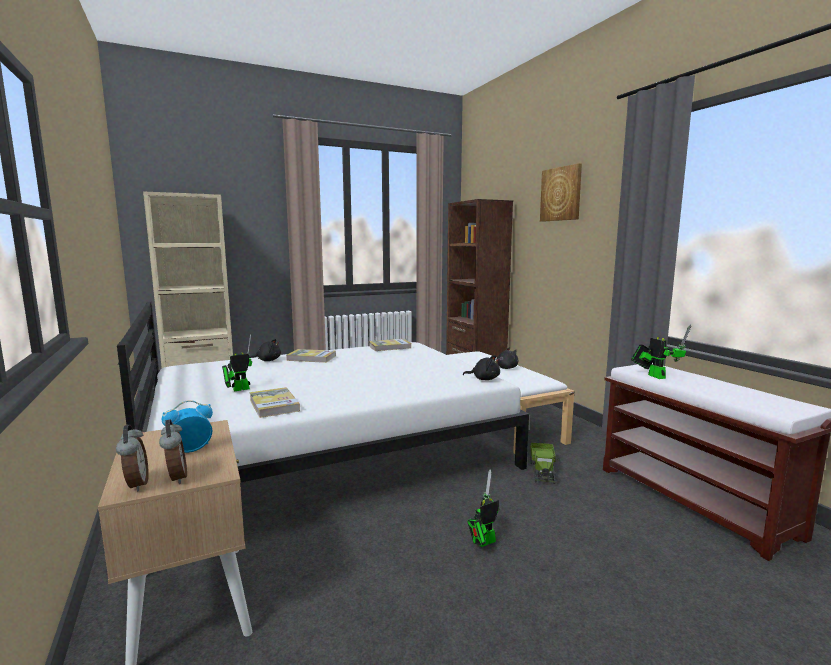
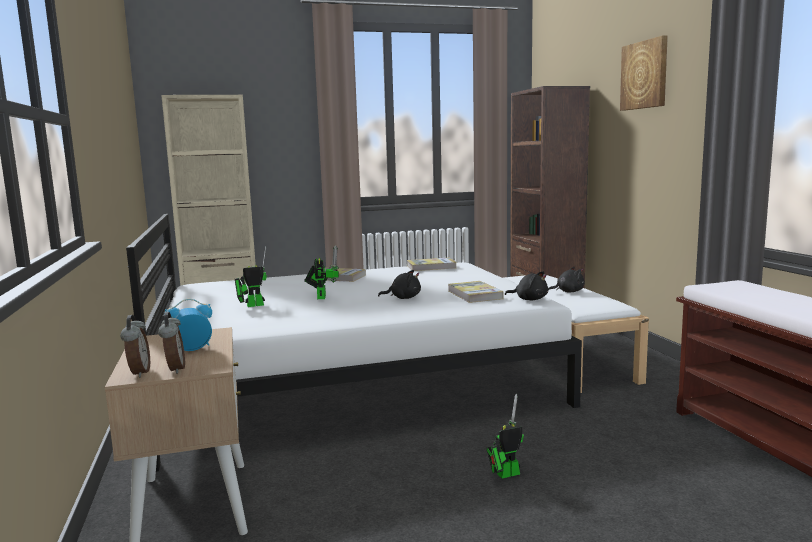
camera: 10 degrees right, 0 degrees up
(267, 360) = (289, 279): black plush toy -> black plush toy (403, 298)
(274, 405) = (285, 319): book -> book (474, 294)
(543, 470) = (600, 410): toy truck -> none
(654, 376) = (733, 293): toy robot -> toy robot (321, 296)

